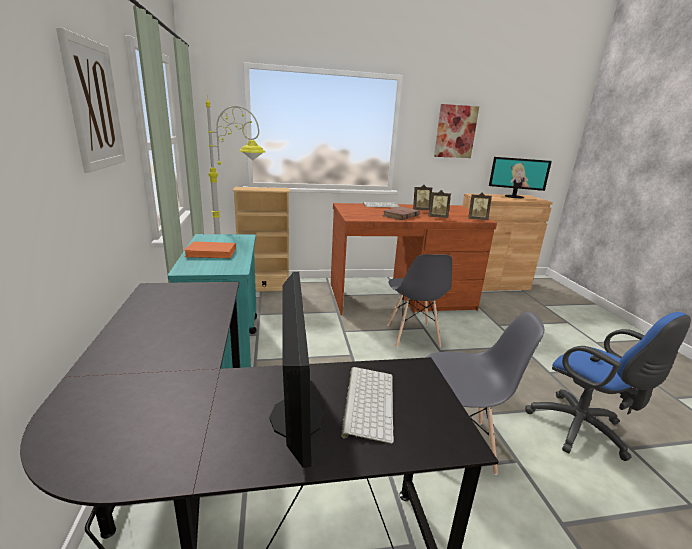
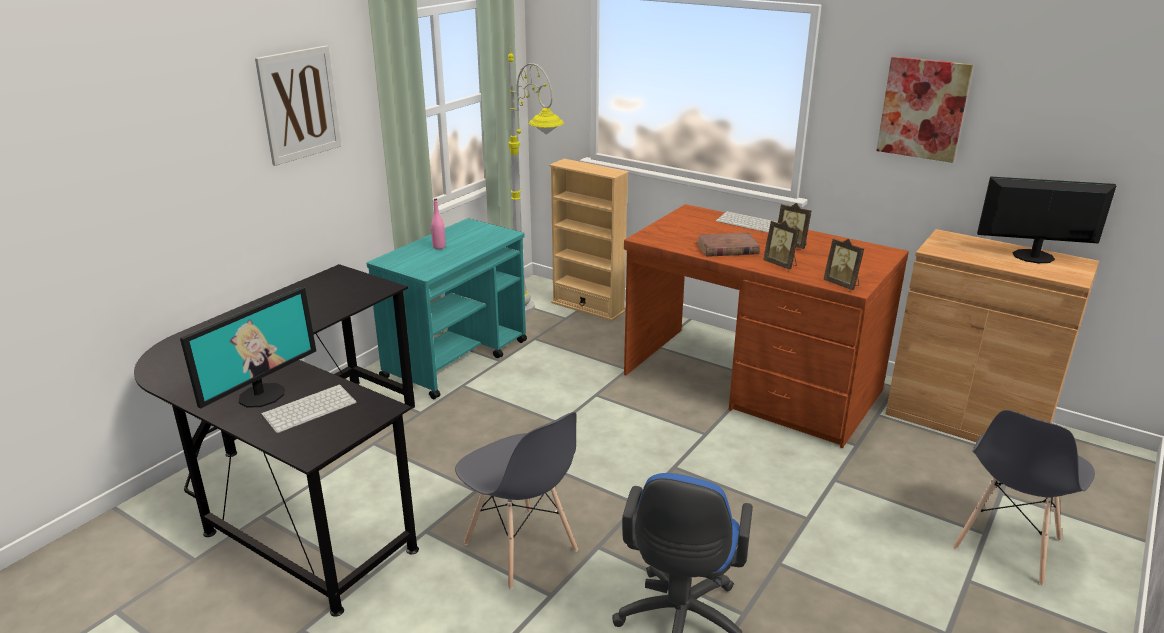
camera: 45 degrees right, 5 degrees up
(211, 253) = (439, 247): orange book -> pink bottle
(412, 336) = (671, 436): grey chair -> grey chair (1006, 544)
(514, 196) = (1033, 257): monitor -> monitor turned 135 degrees clockwise

